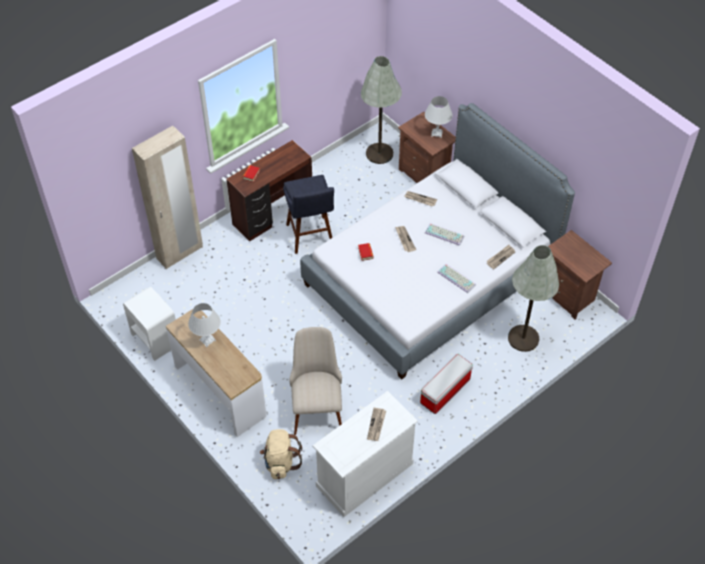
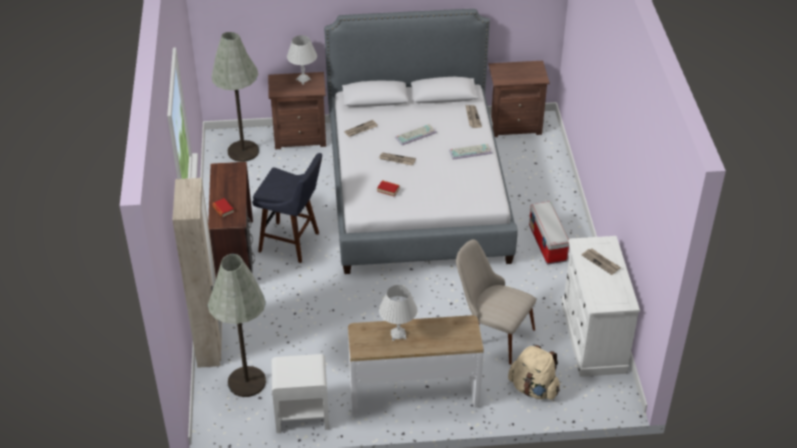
camera: 55 degrees left, 10 degrees down
(523, 338) = (534, 171): grey floor lamp -> grey floor lamp (246, 382)

